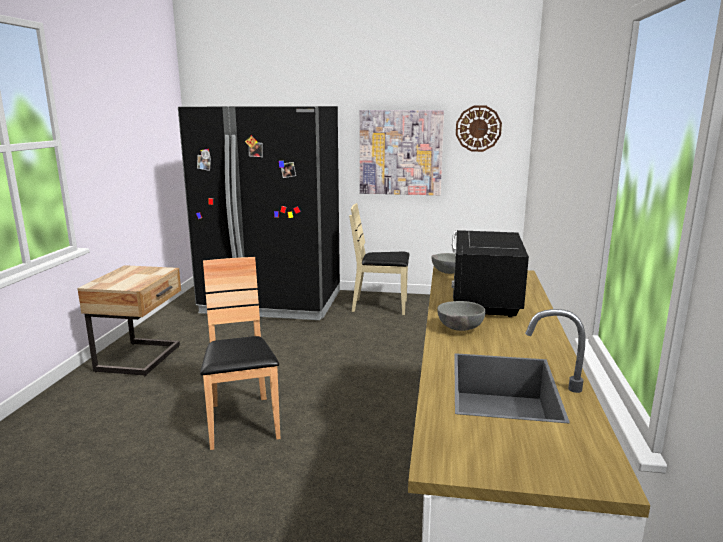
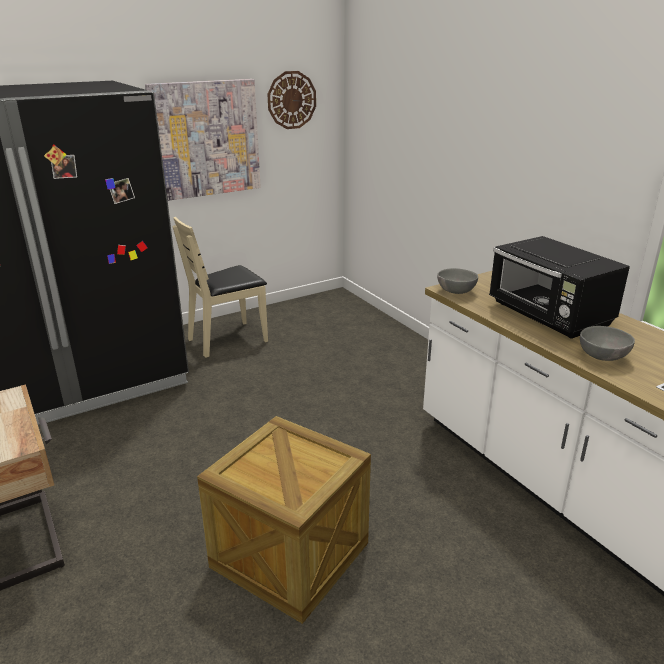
camera: 40 degrees left, 10 degrees up
(242, 422) = (290, 555): brown chair -> crate

